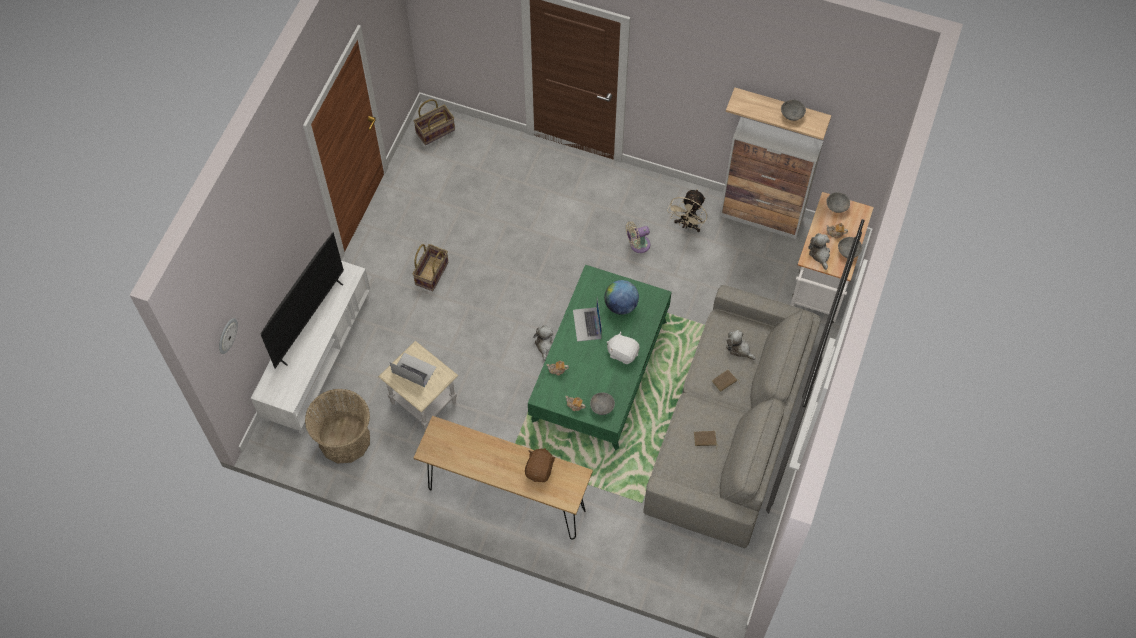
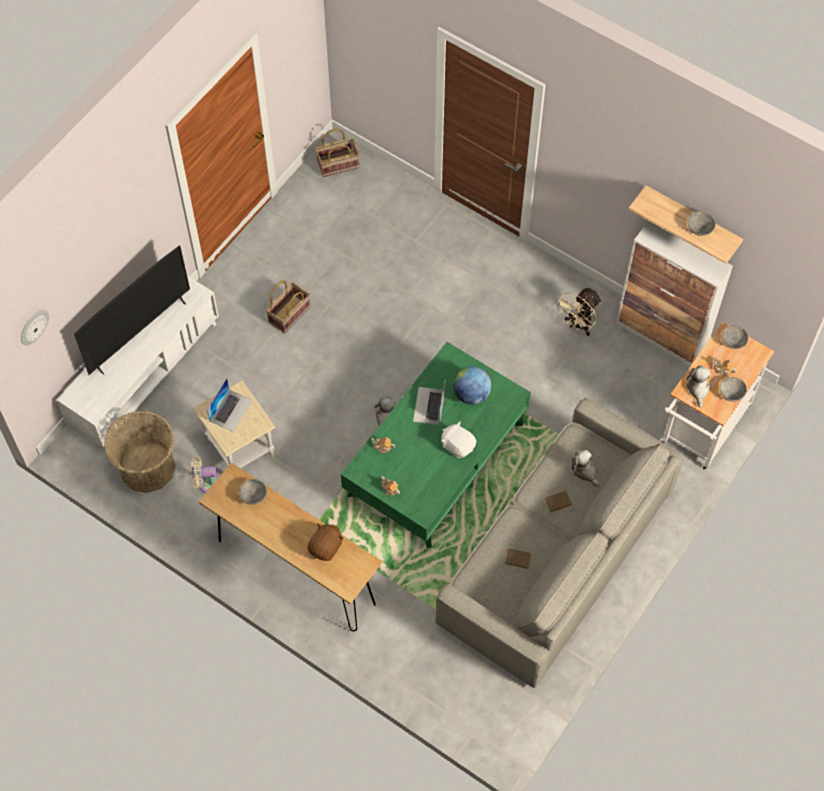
camera: 15 degrees right, 0 degrees up
(414, 370) = (231, 410): laptop -> laptop turned 75 degrees clockwise
(602, 407) = (419, 497): grey bowl -> grey bowl (254, 495)
(637, 245) = (517, 334): beige fan -> beige fan (207, 483)

